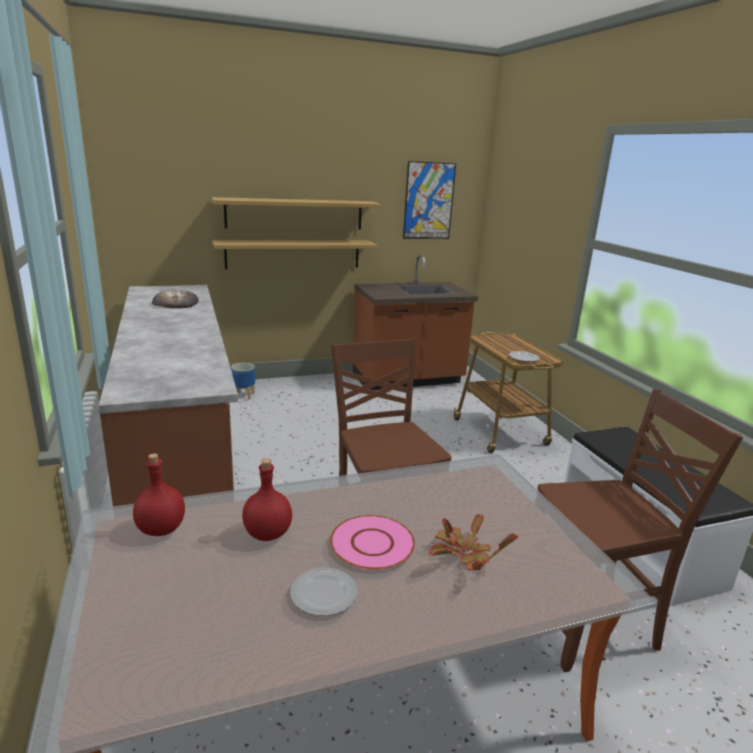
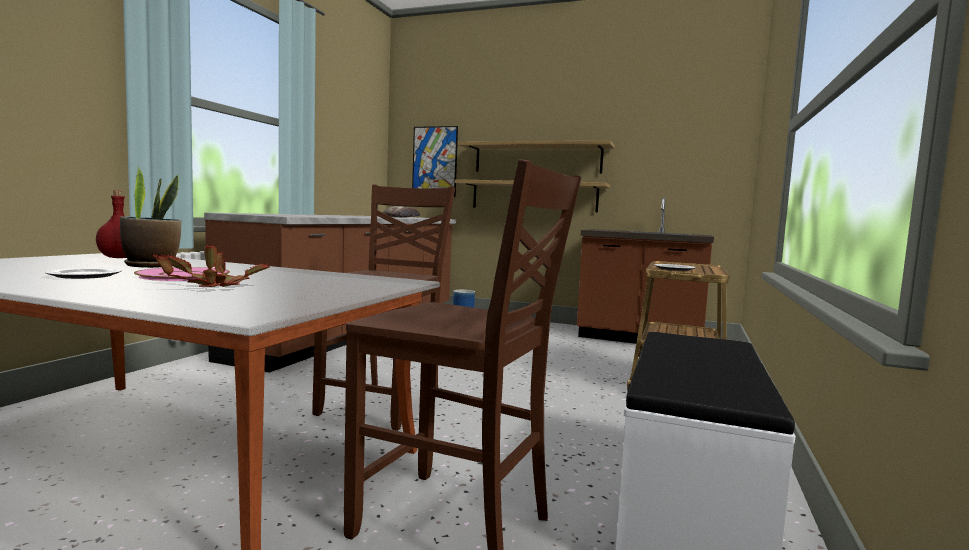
camera: 40 degrees right, 15 degrees down
(267, 534) = (151, 265): red bottle -> potted plant
(429, 201) = (682, 143): picture -> picture (434, 161)

